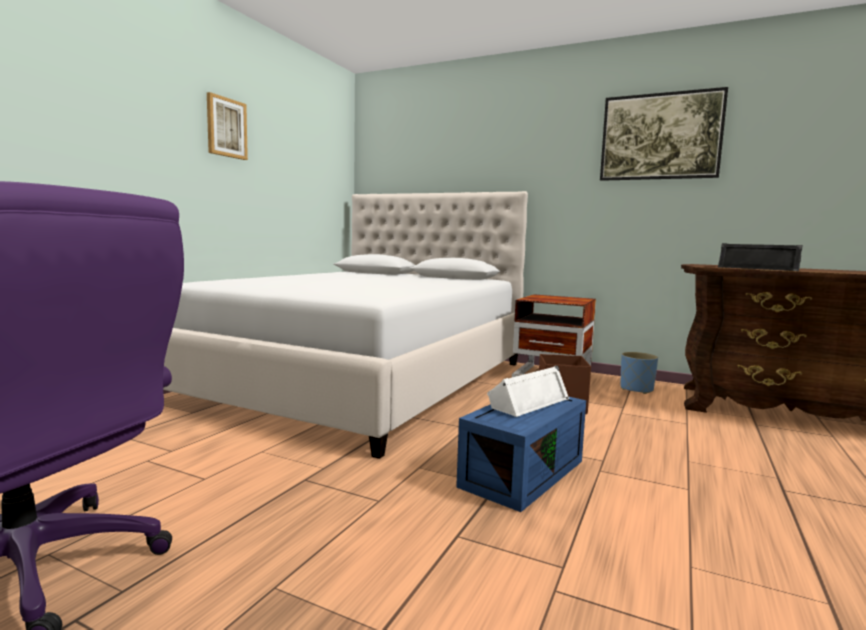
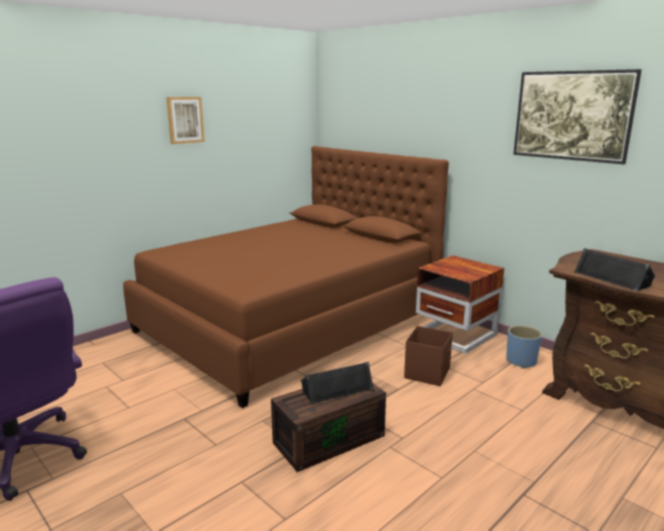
camera: 20 degrees right, 10 degrees up
(364, 380) = (290, 323): white bed -> brown bed
(522, 472) = (329, 438): blue storage box -> brown storage box
(528, 402) = (337, 388): white speaker -> black speaker

